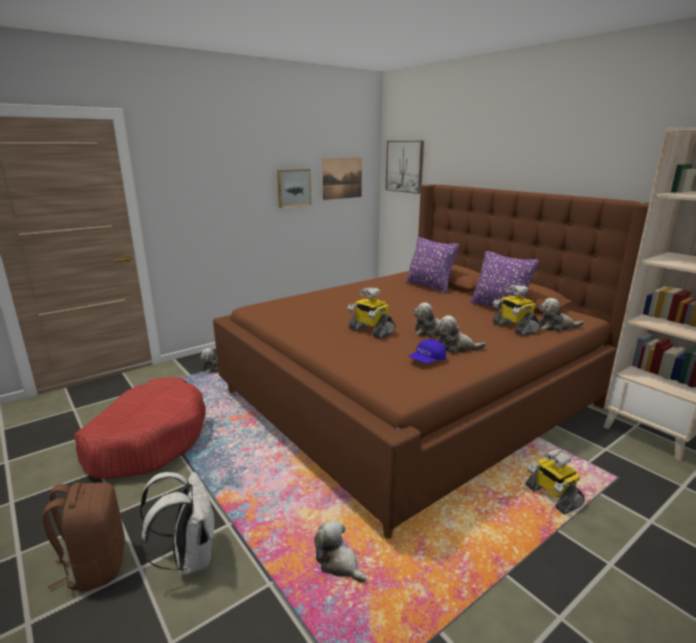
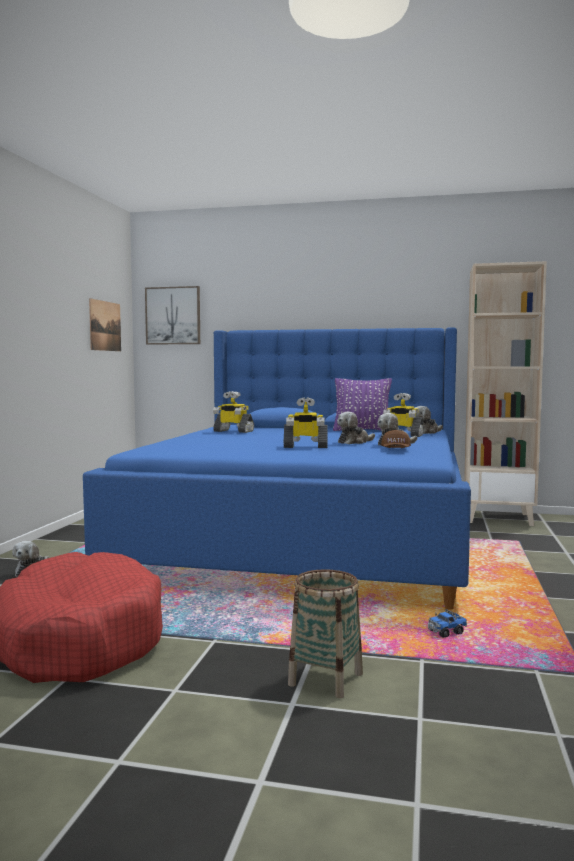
camera: 40 degrees left, 15 degrees down
(95, 565) = (242, 723): brown backpack -> none
(189, 558) = (325, 679): white backpack -> basket
(293, 188) = (66, 330): picture -> none
(339, 563) = (446, 632): plush toy -> toy truck
(414, 396) = (307, 540): brown bed -> blue bed
(427, 360) = (395, 450): blue cap -> brown cap
(429, 286) = (270, 428): purple pillow -> none
(552, 496) = (502, 559): toy robot -> toy robot (233, 431)

